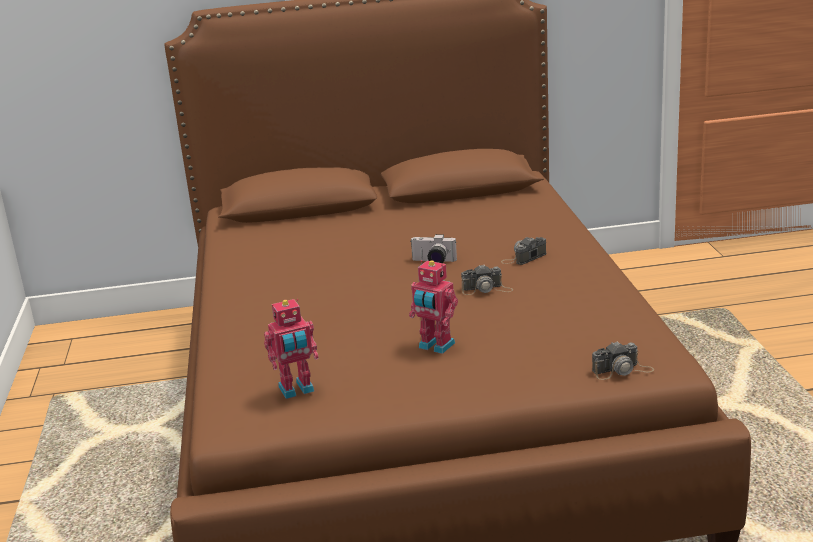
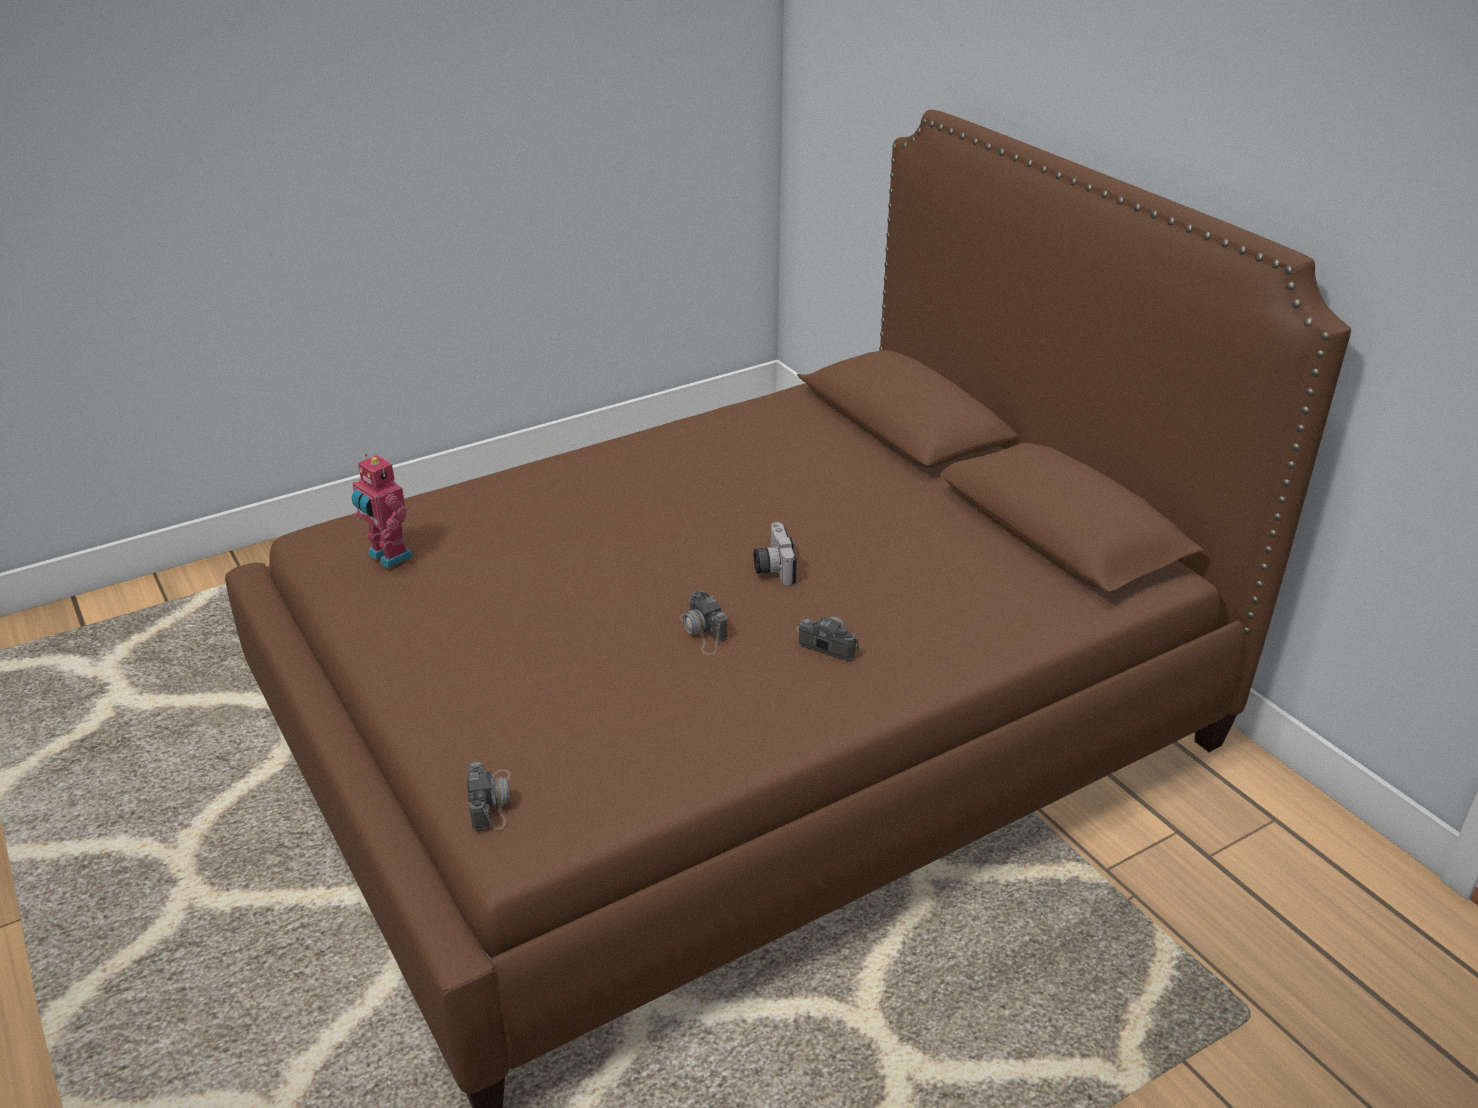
camera: 65 degrees right, 10 degrees up
(435, 346) = (522, 627): toy robot -> none
(622, 370) = (491, 800): camera -> camera turned 150 degrees counterclockwise

